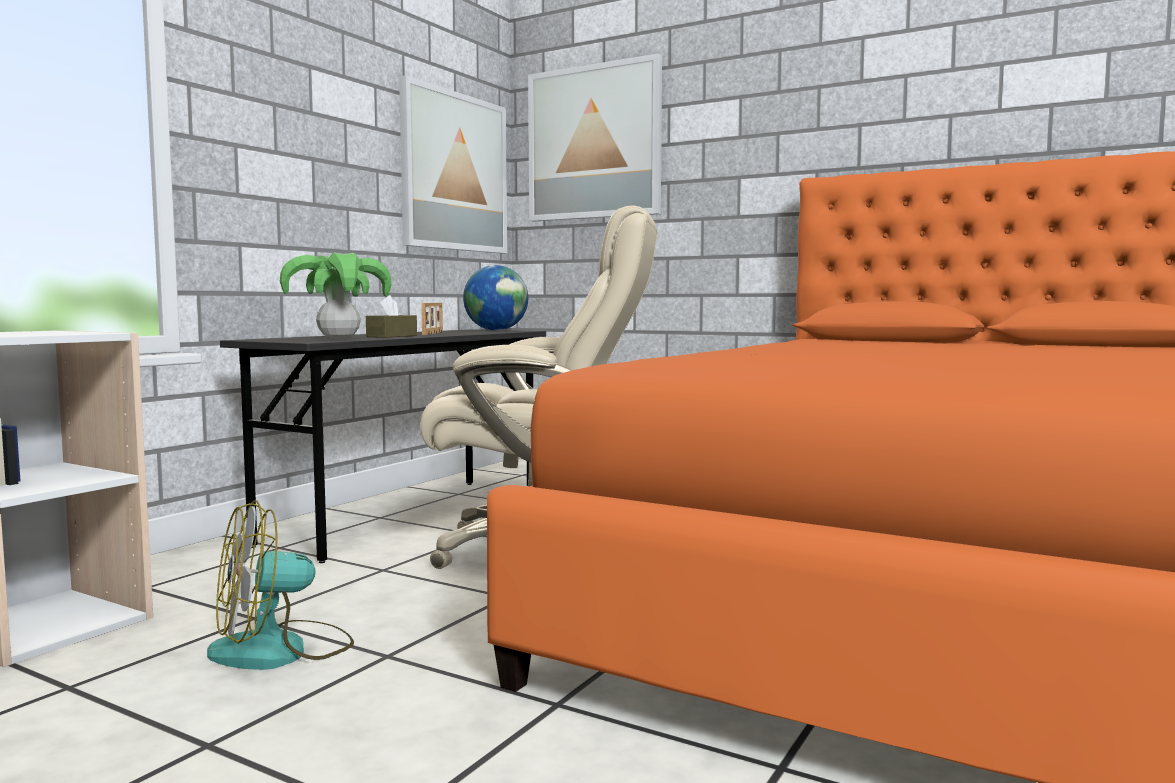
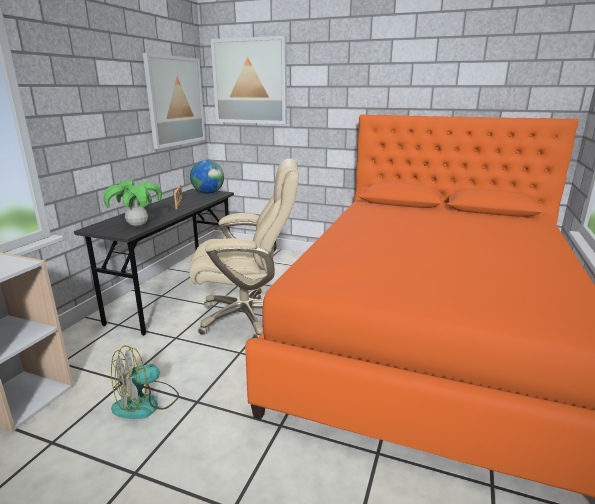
camera: 10 degrees left, 15 degrees up
(392, 336) = (161, 214): brown tissue box -> none

